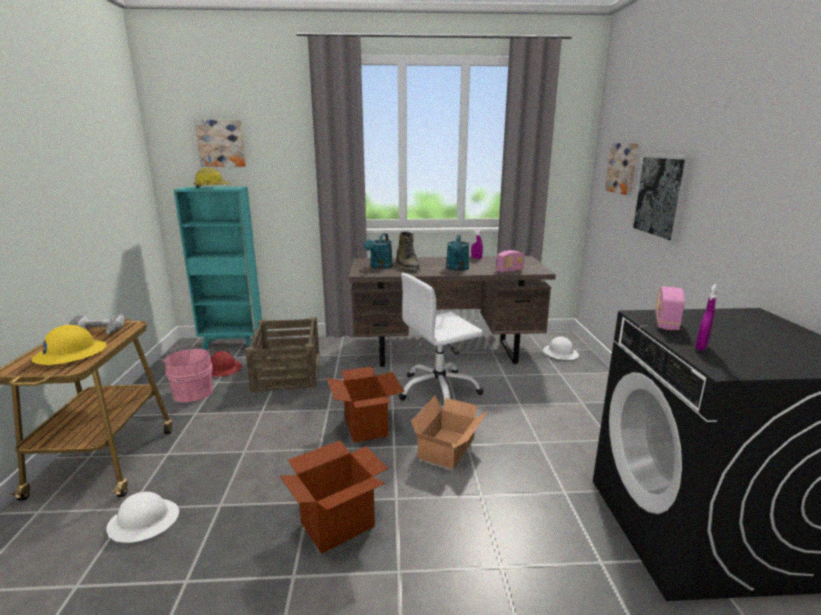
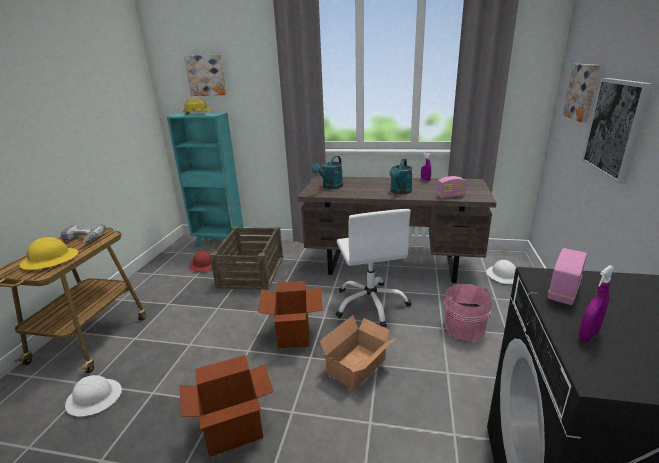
camera: 15 degrees right, 5 degrees up
(193, 391) = (174, 283): pink bucket -> pink bucket (463, 327)
(407, 266) = (355, 186): green boot -> none
(439, 390) = (371, 304): white office chair -> white office chair turned 90 degrees counterclockwise

